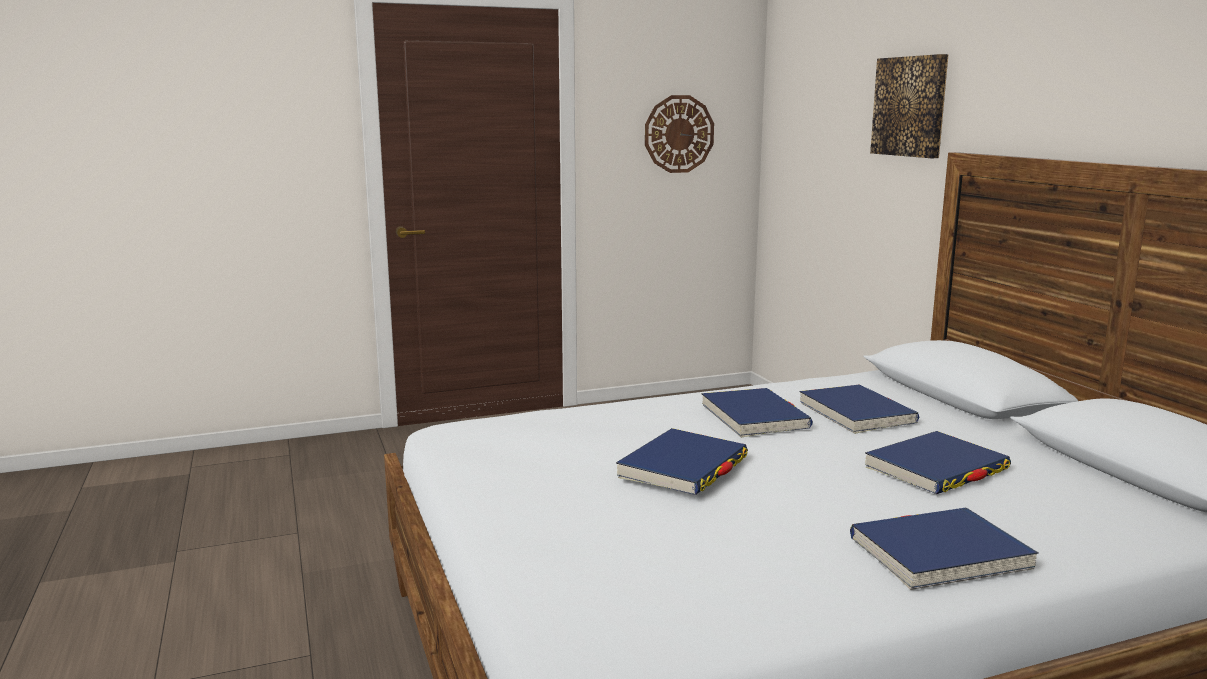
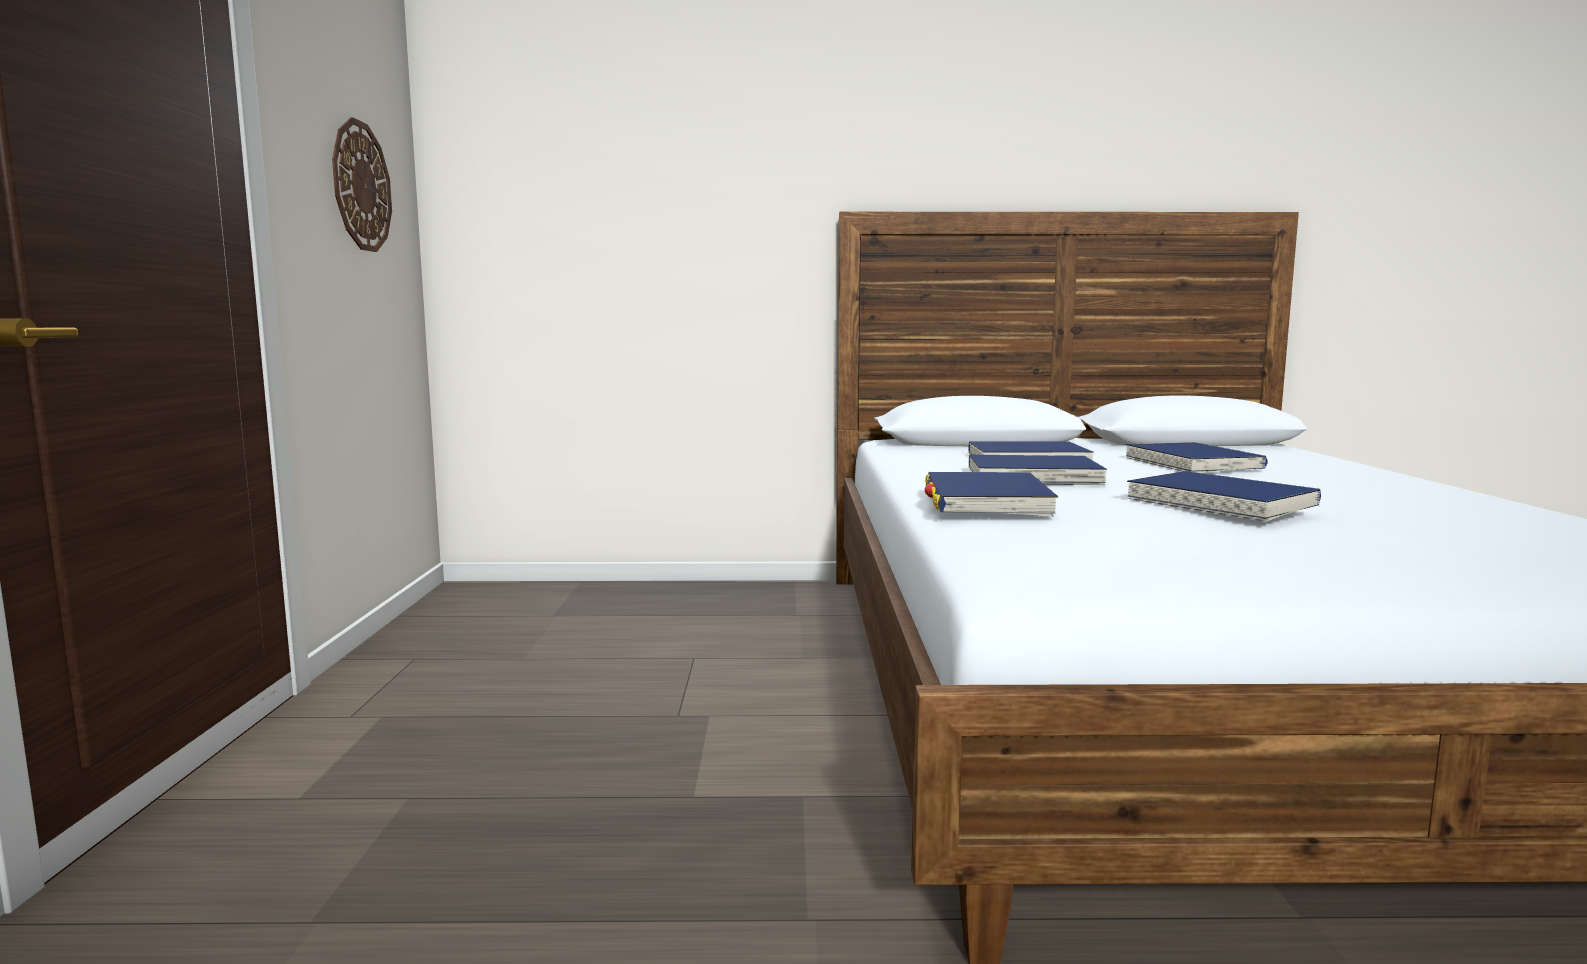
camera: 70 degrees left, 5 degrees down
(910, 106) = (752, 165): picture -> none
(939, 554) = (1404, 482): blue book -> blue book (986, 501)

